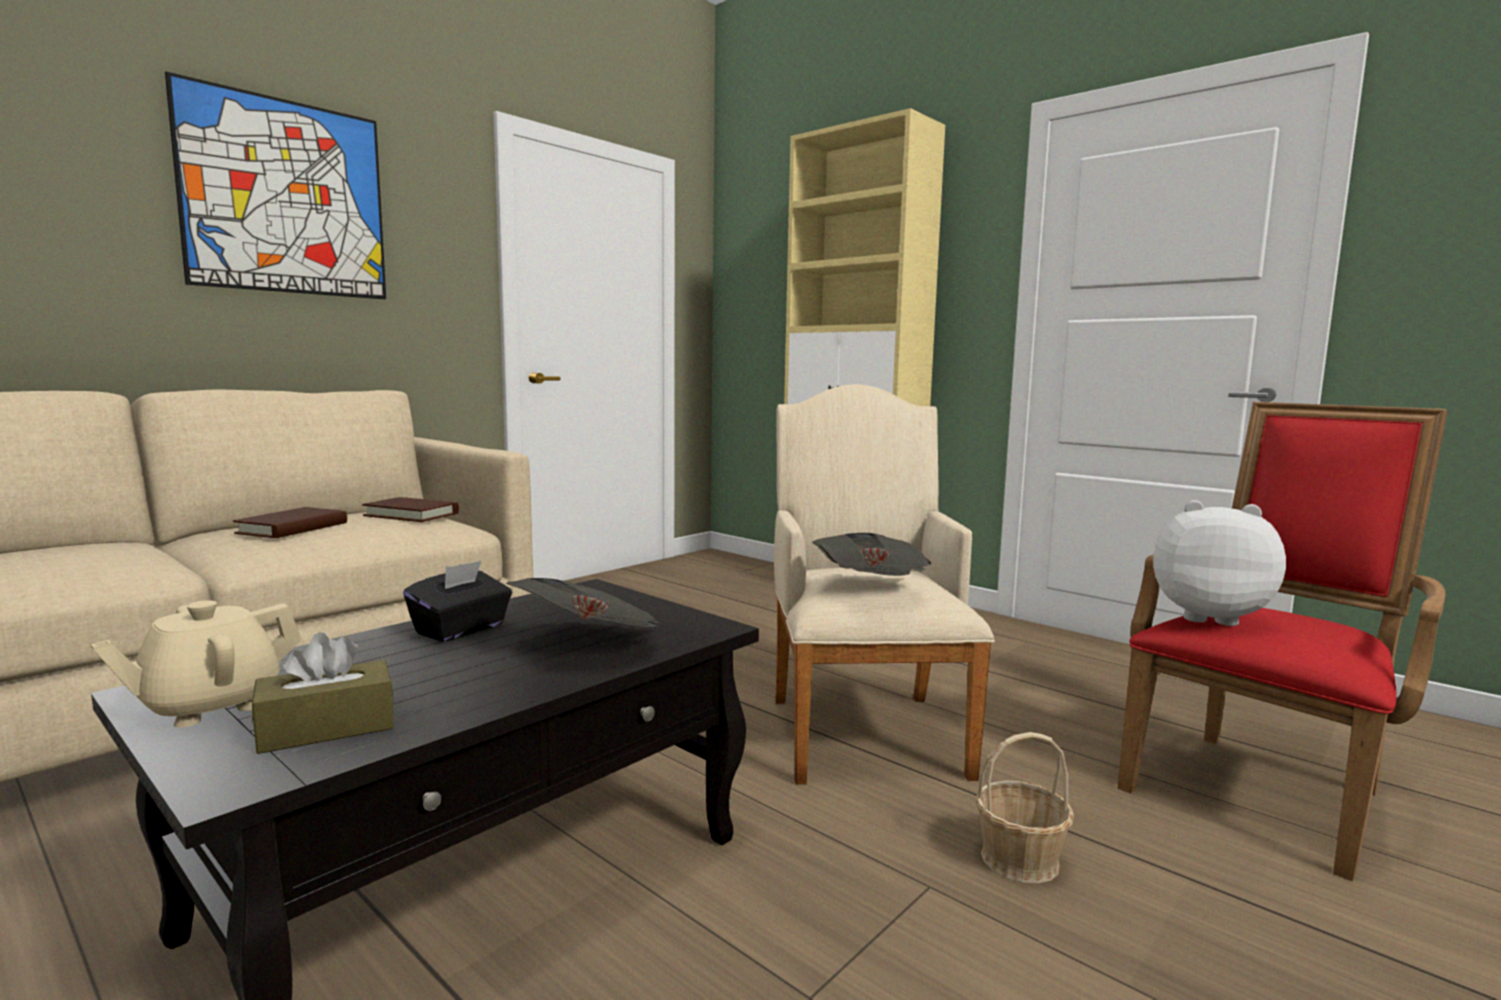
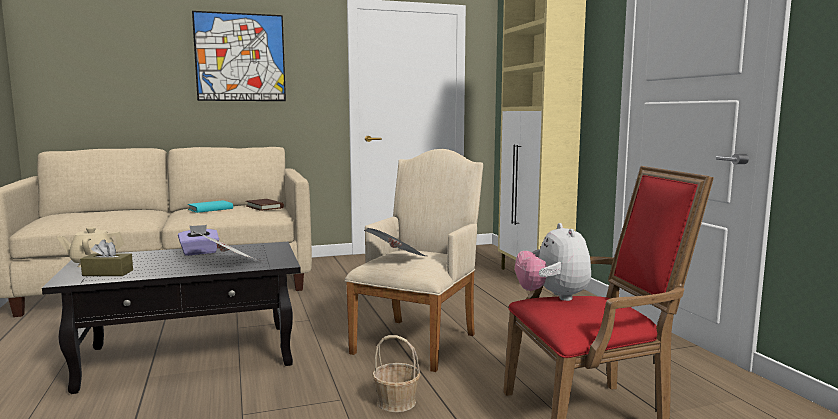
camera: 30 degrees right, 0 degrees up
(293, 528) = (210, 209): brown book -> turquoise book
(461, 629) = (199, 252): black tissue box -> purple tissue box
(1207, 616) = (552, 297): plush toy -> plush toy turned 150 degrees counterclockwise

